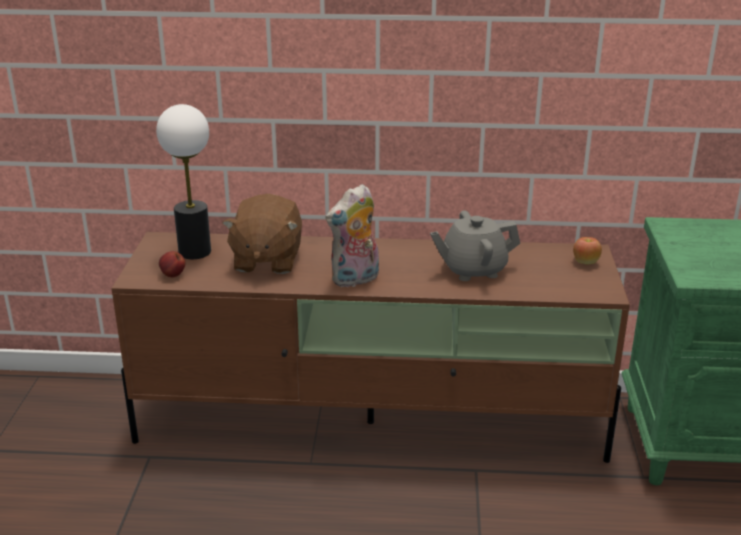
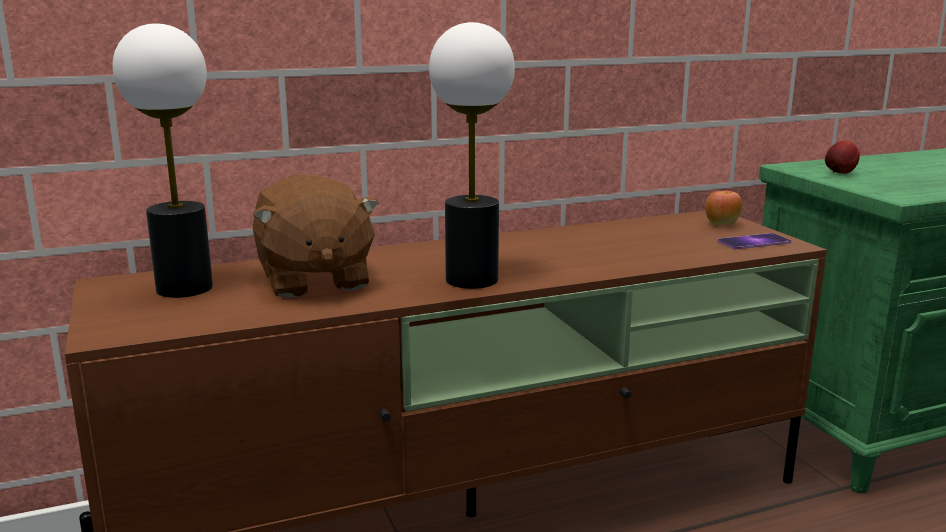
camera: 25 degrees left, 10 degrees down
(172, 275) = (171, 319): apple -> apple (840, 173)
(355, 280) = (471, 279): plush toy -> table lamp
(473, 270) = (608, 248): grey teapot -> none
(584, 285) = (754, 242): none -> phone

